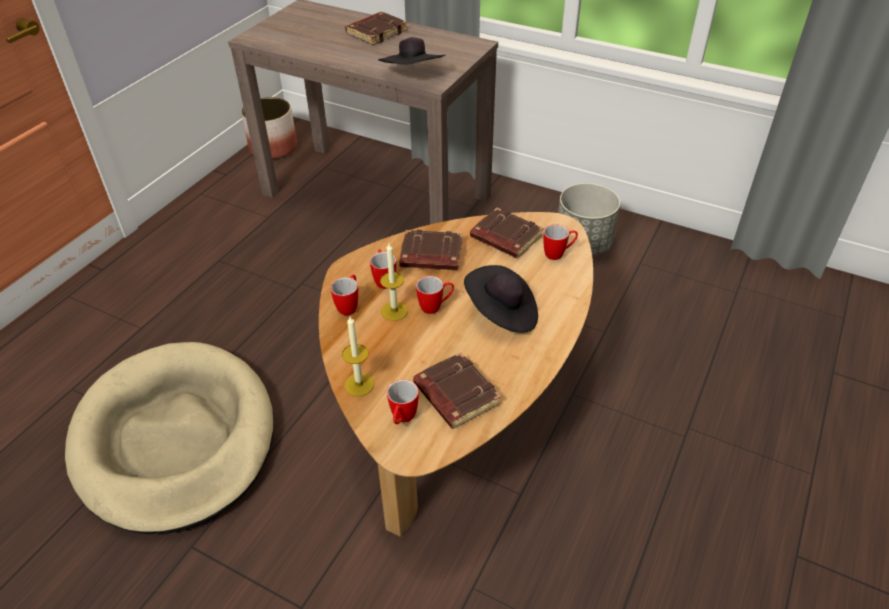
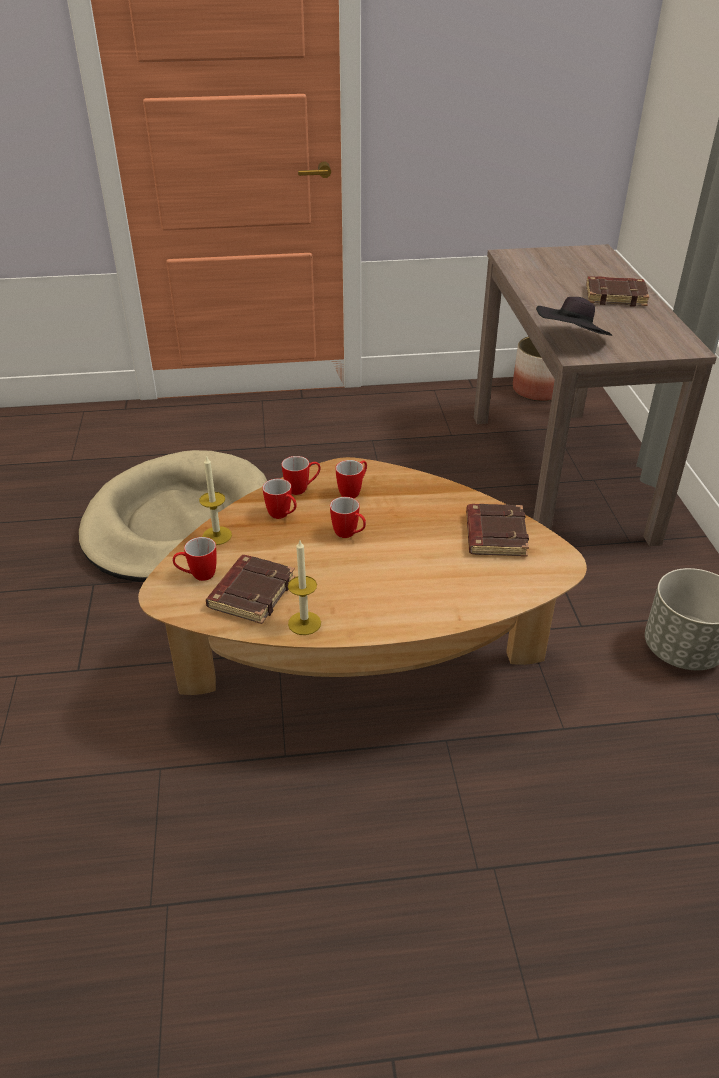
camera: 55 degrees right, 5 degrees down
(394, 311) = (320, 514): candle -> candle (304, 623)
(430, 256) = (414, 502): brown book -> none
(502, 313) = (382, 578): black hat -> none
(558, 254) = (513, 579): mug -> mug (283, 516)

